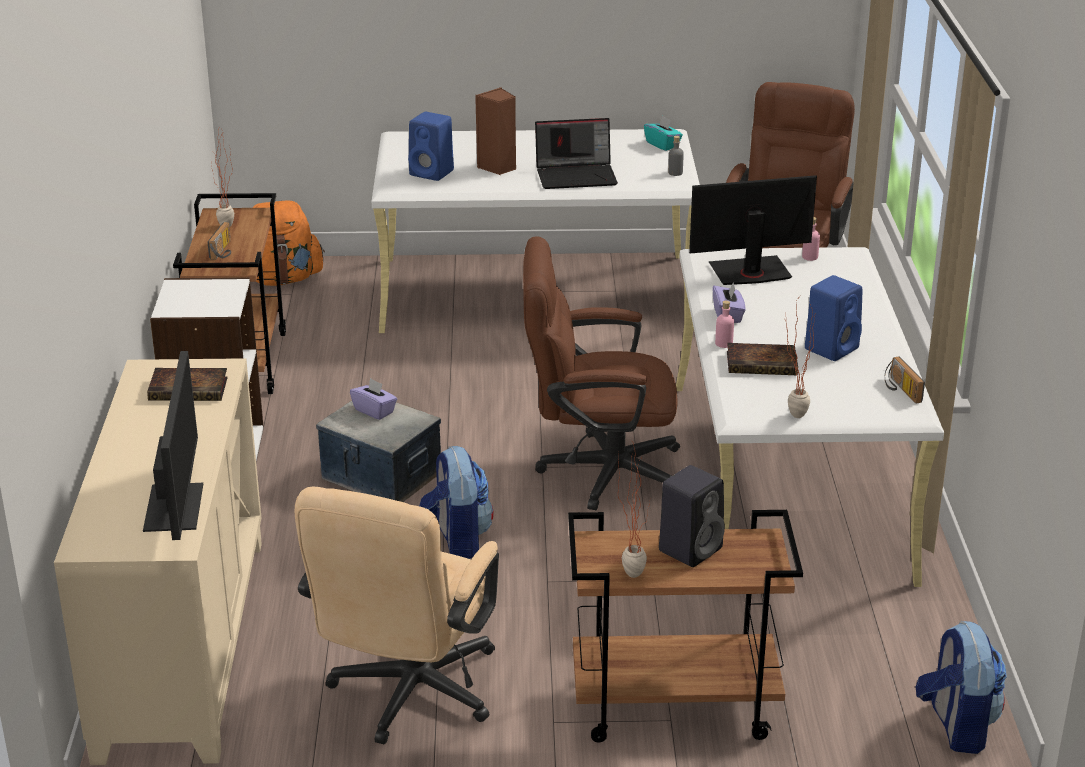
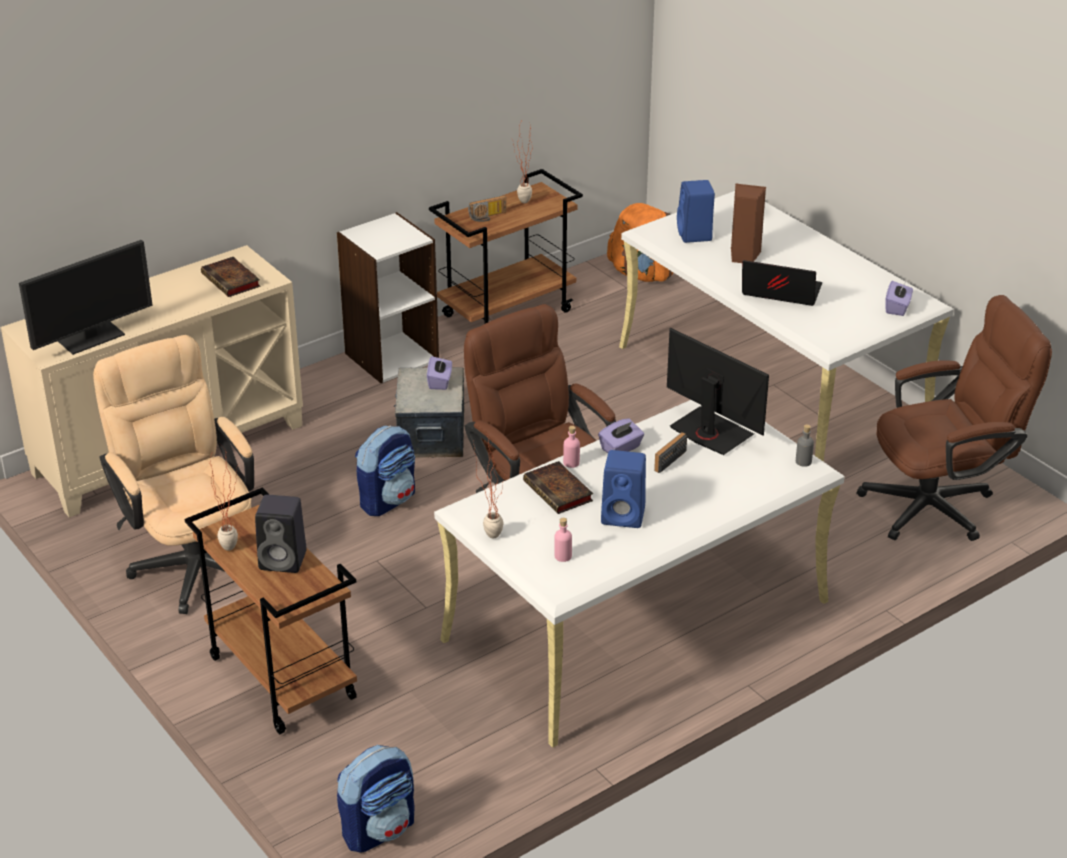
camera: 55 degrees right, 5 degrees up
(408, 697) = (192, 559): beige office chair -> beige office chair turned 75 degrees clockwise
(577, 175) = (779, 293): laptop -> laptop turned 150 degrees clockwise
(662, 145) = (897, 308): turquoise tissue box -> purple tissue box
(675, 173) = (850, 333): grey bottle -> grey bottle (803, 462)
(810, 257) = (777, 451): pink bottle -> pink bottle (563, 556)
(900, 390) = (591, 572): radio -> radio (667, 458)

